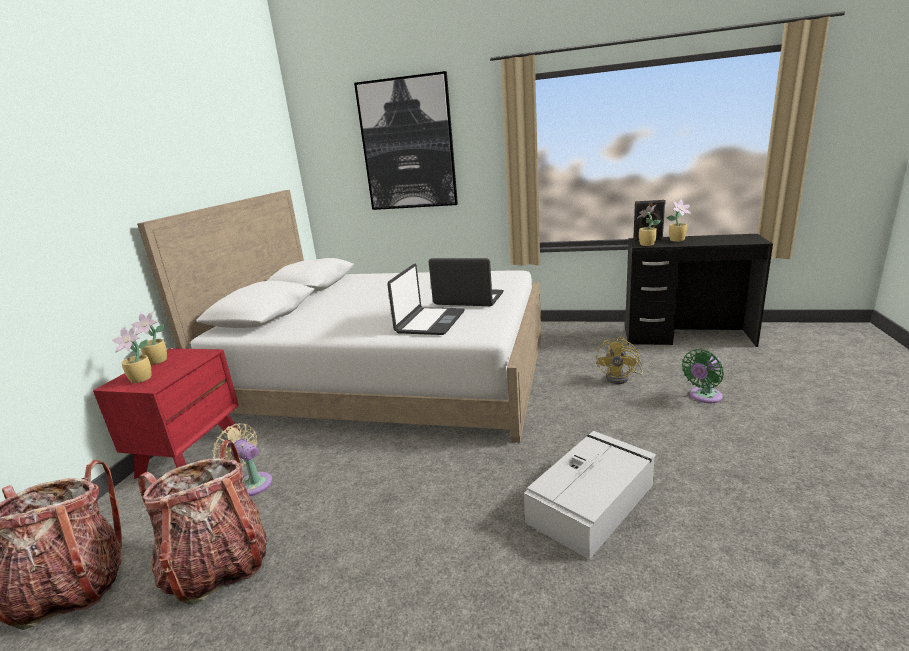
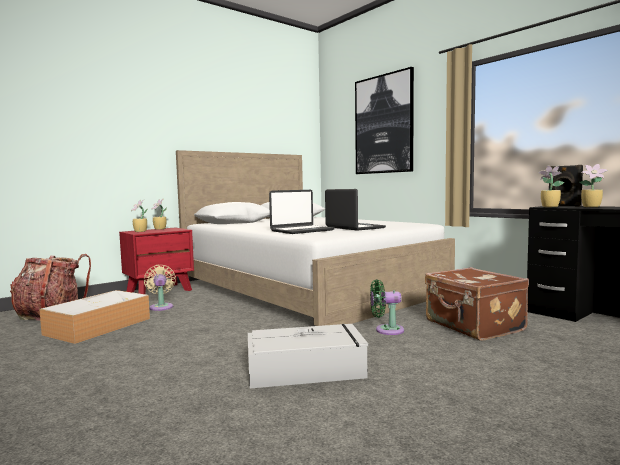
camera: 35 degrees right, 15 degrees down
(218, 565) = (99, 326): backpack -> storage box
(621, 378) = (473, 326): yellow fan -> brown suitcase
(703, 397) = (531, 354): green fan -> green fan (386, 330)

